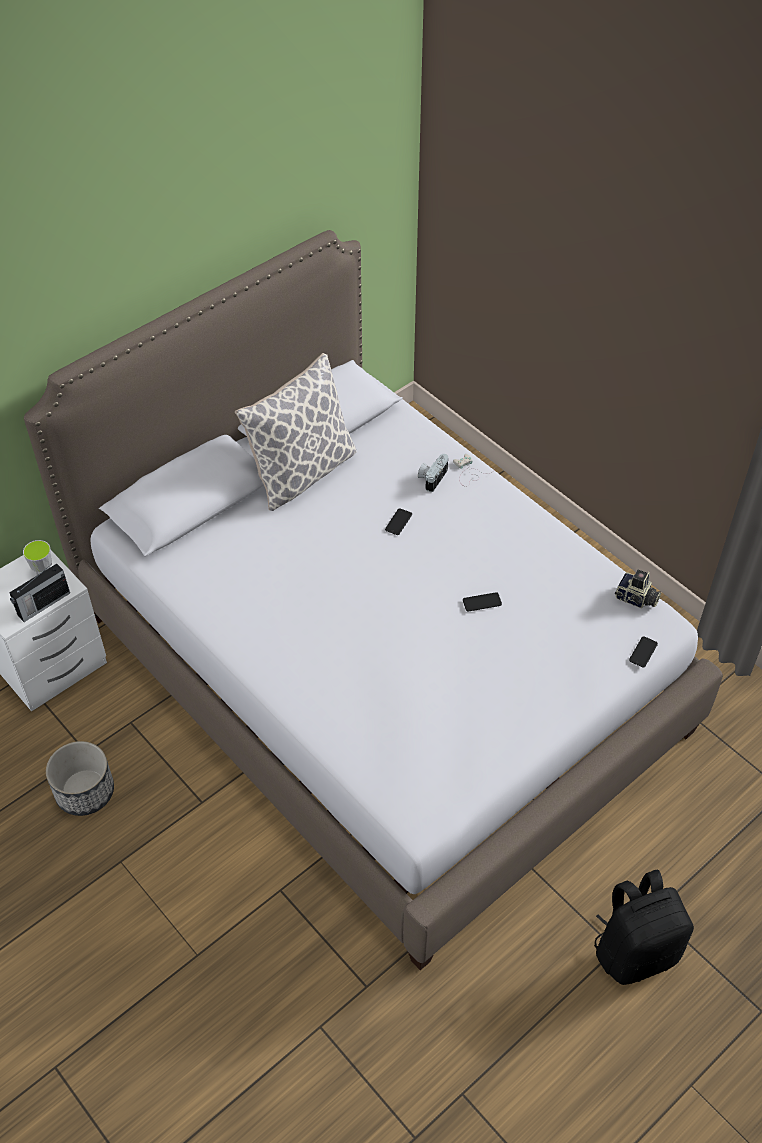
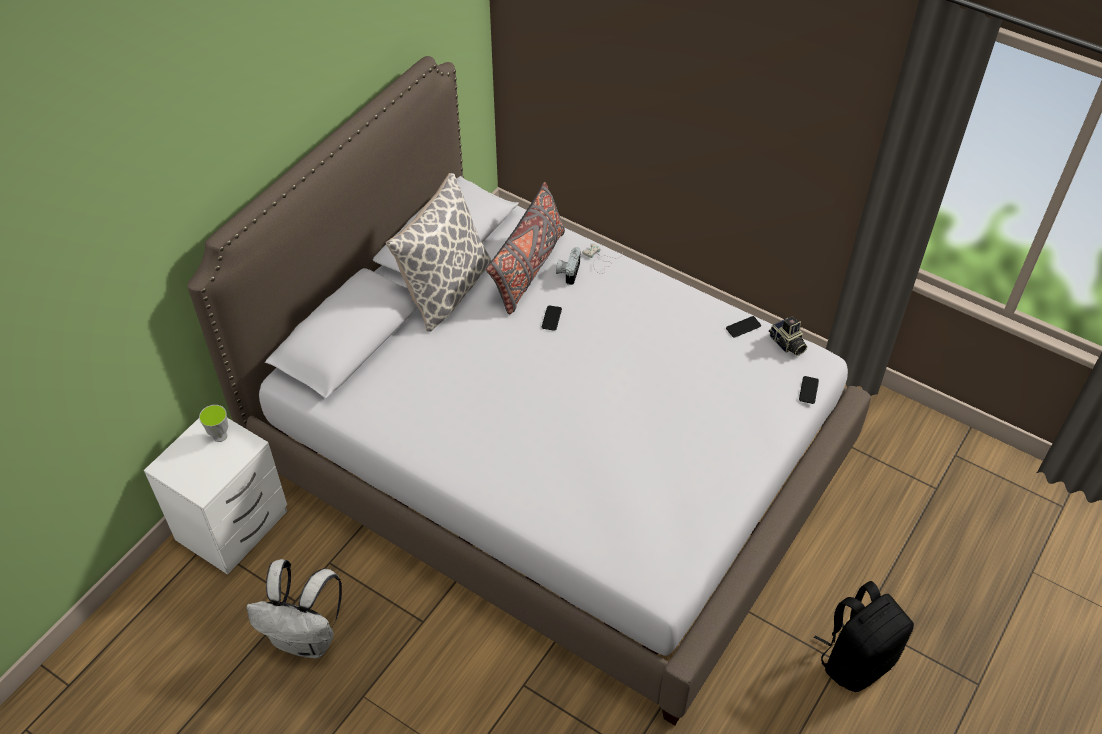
camera: 15 degrees left, 0 degrees up
(43, 604) = (229, 467): radio -> none
(85, 791) = (307, 638): planter -> white backpack
(391, 468) = (528, 270): none -> grey pillow
(482, 602) = (652, 376): phone -> phone (743, 327)
(636, 599) = (787, 344): camera -> camera turned 45 degrees clockwise

